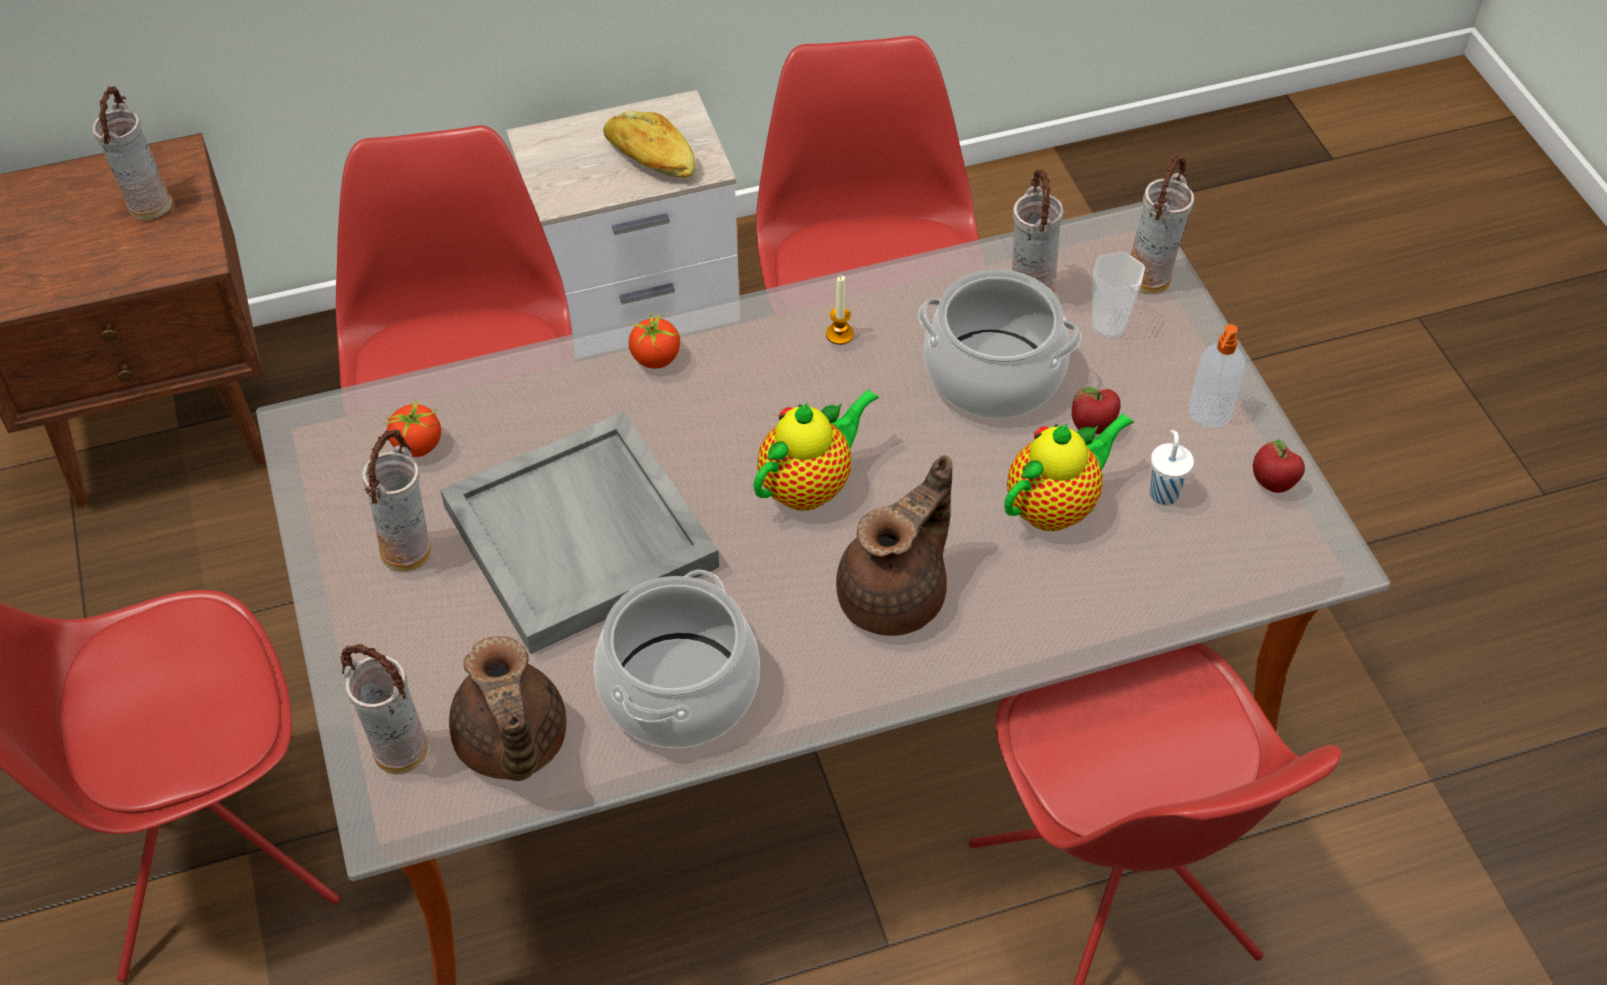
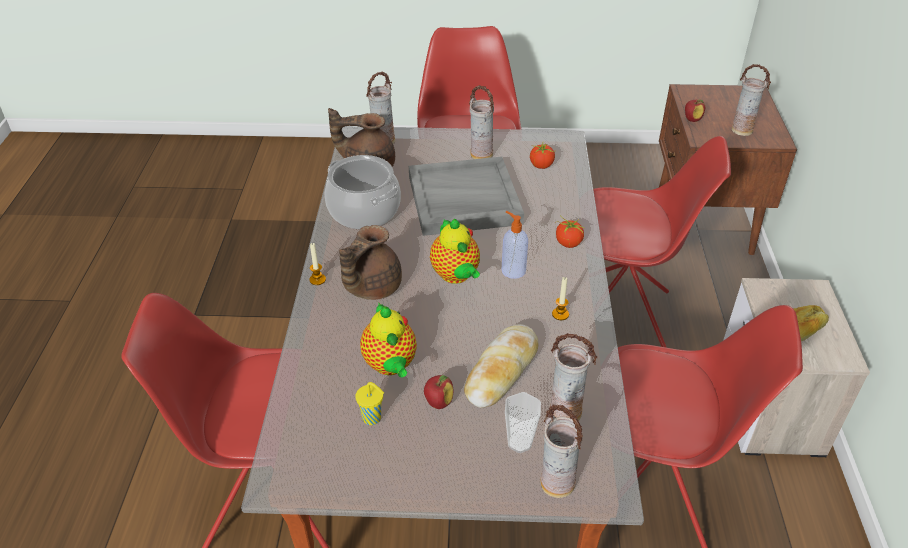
camera: 110 degrees right, 10 degrees down
(896, 595) = (370, 287): brown teapot -> brown teapot turned 60 degrees clockwise
(914, 684) = (317, 280): none -> candle
(994, 374) = (501, 371): cooking pot -> bread
(1164, 492) = (373, 418): white cup -> yellow cup
(1209, 413) = (421, 468): soap dispenser -> soap dispenser (512, 270)
(1272, 484) = (348, 477): apple -> apple (692, 119)

